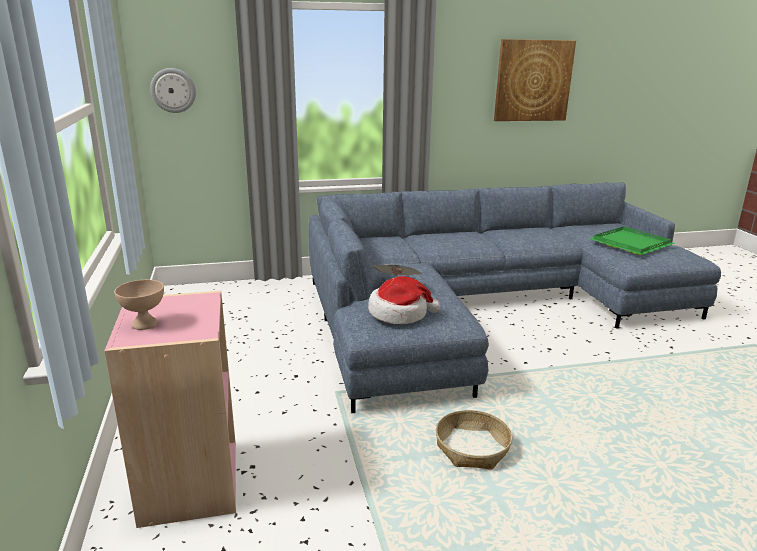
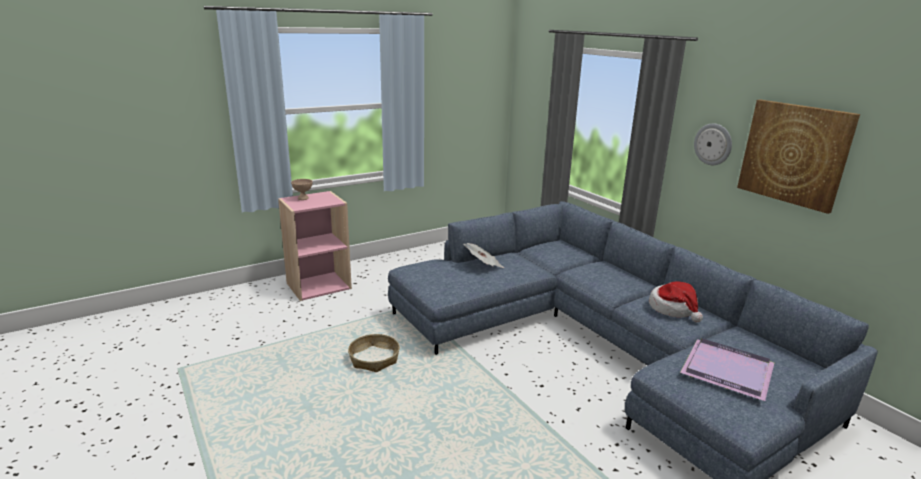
camera: 70 degrees right, 0 degrees up
(173, 90) = (527, 103): wall clock -> wall clock (713, 144)
(400, 313) = (433, 272): hat -> hat (673, 309)
(630, 243) = (729, 370): green tray -> purple tray

